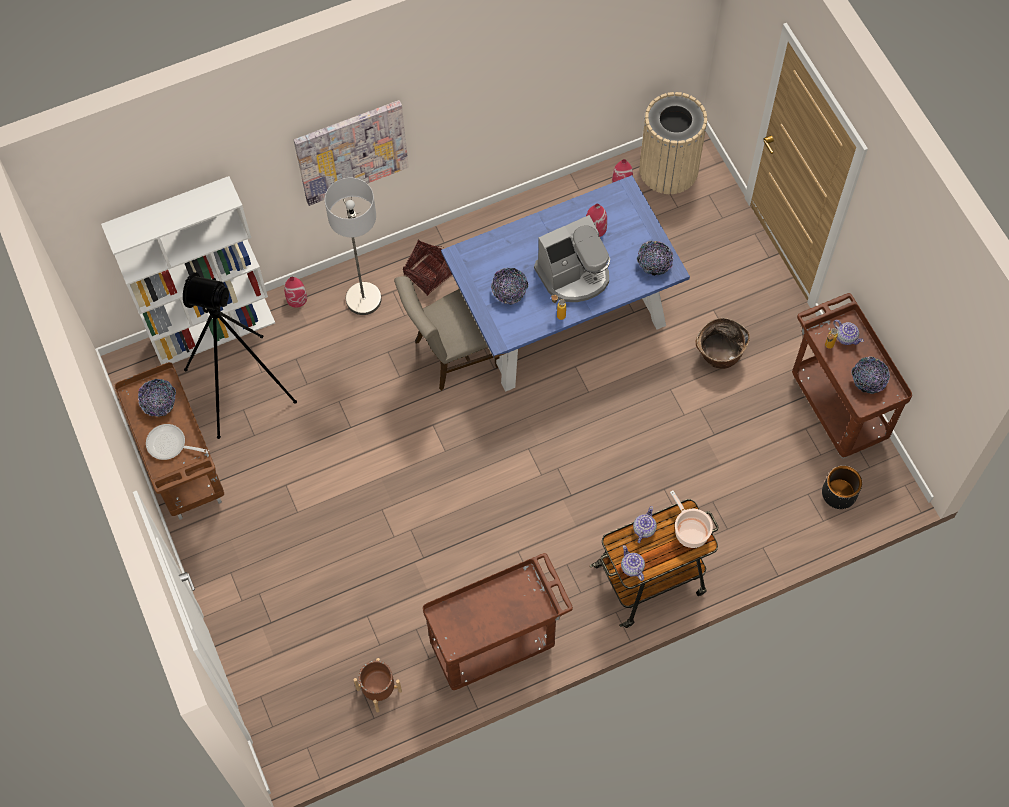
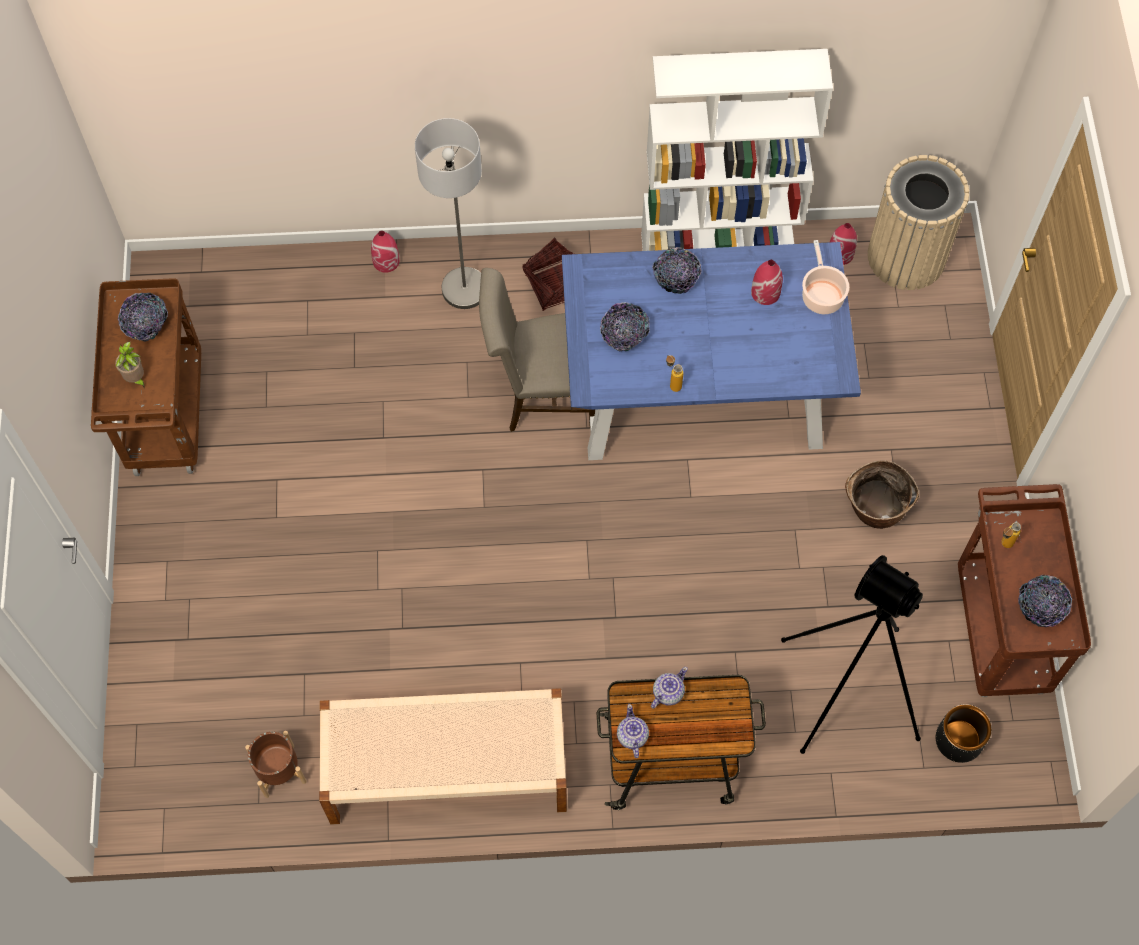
camera: 20 degrees right, 0 degrees up
(170, 445) = (135, 379): frying pan -> potted plant
(213, 330) = (273, 266): white bookcase -> white bookcase (719, 247)
(240, 386) = (274, 342): black floor lamp -> black floor lamp (849, 689)
(351, 151) = (484, 92): picture -> none
(498, 645) = (447, 770): brown cart -> beige bench
(574, 275) = (713, 341): coffee machine -> none
(654, 263) = (822, 361): bowl -> bowl (676, 277)
(690, 531) = (726, 717): cooking pot -> cooking pot (822, 295)
(846, 337) = (1034, 540): teapot -> none

